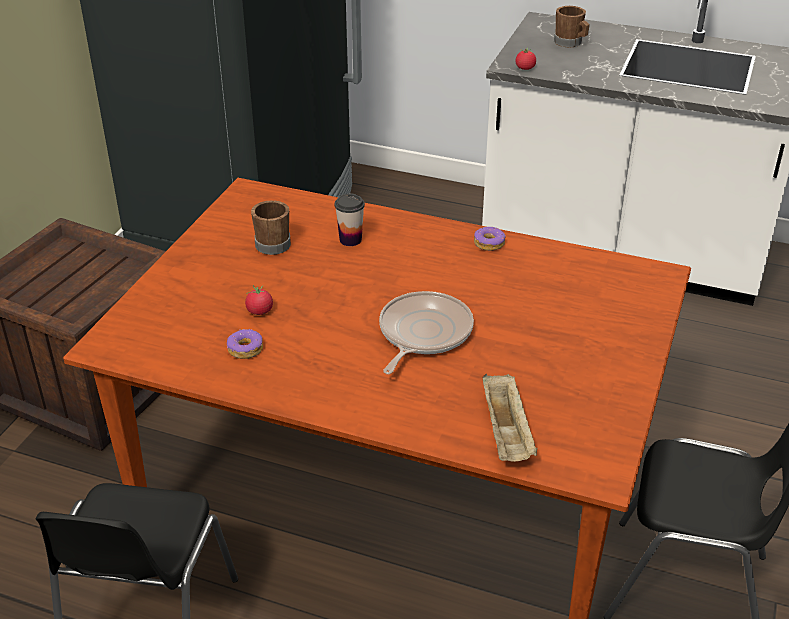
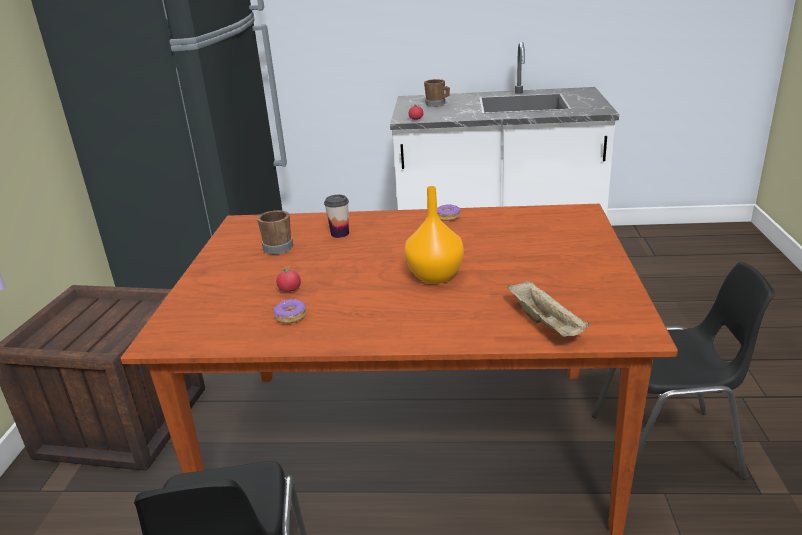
camera: 15 degrees left, 10 degrees down
(422, 333) = (434, 277): frying pan -> orange vase

